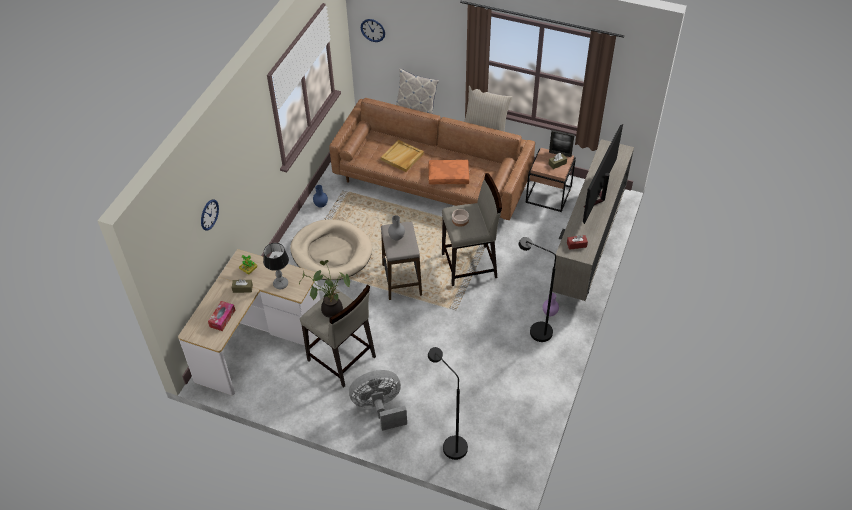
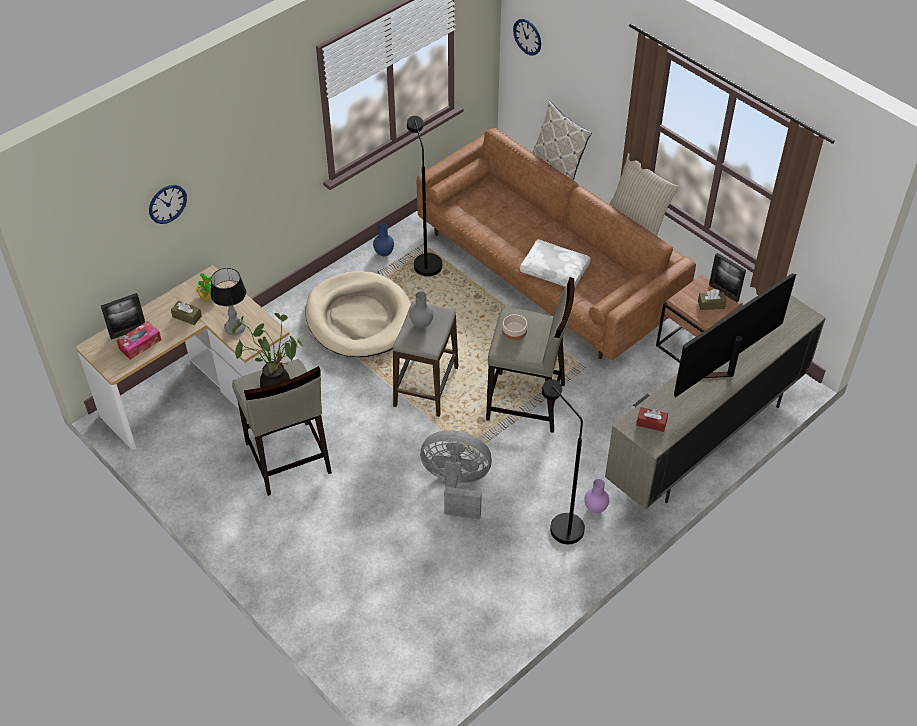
camera: 25 degrees right, 0 degrees up
(208, 313) = (128, 332): none -> picture frame
(379, 408) = (295, 540): grey fan -> grey fan (457, 486)
(402, 157) = (508, 224): beige tray -> none
(449, 175) = (555, 269): orange pillow -> white pillow
(449, 444) = (354, 625): black floor lamp -> black floor lamp (425, 260)

